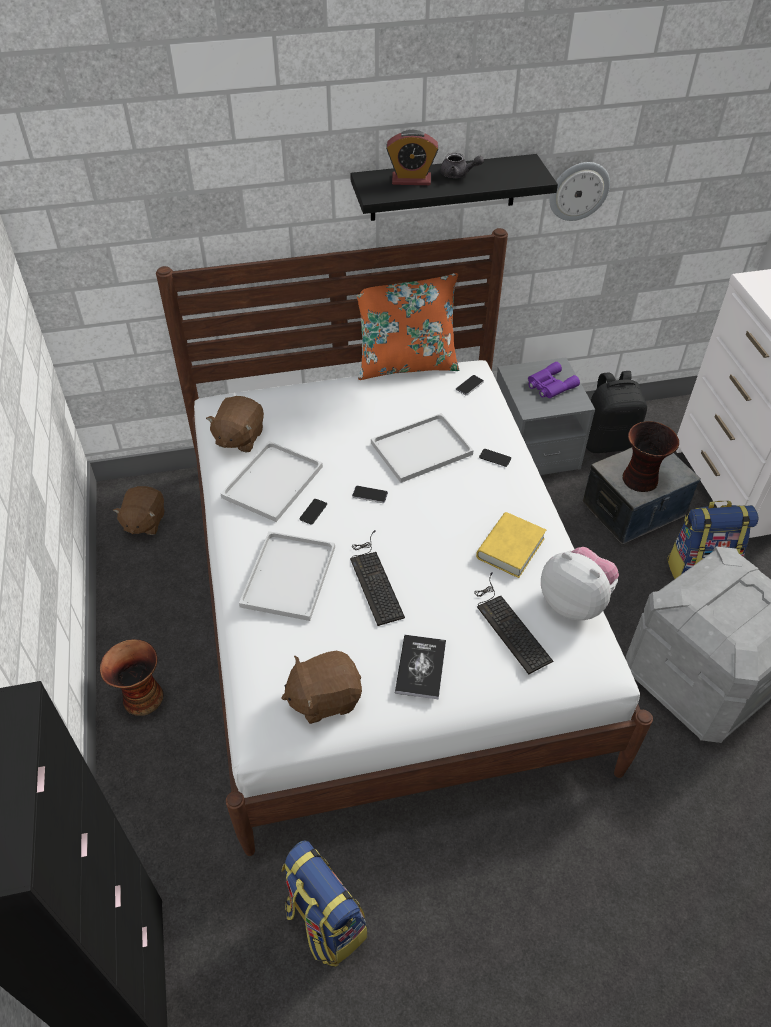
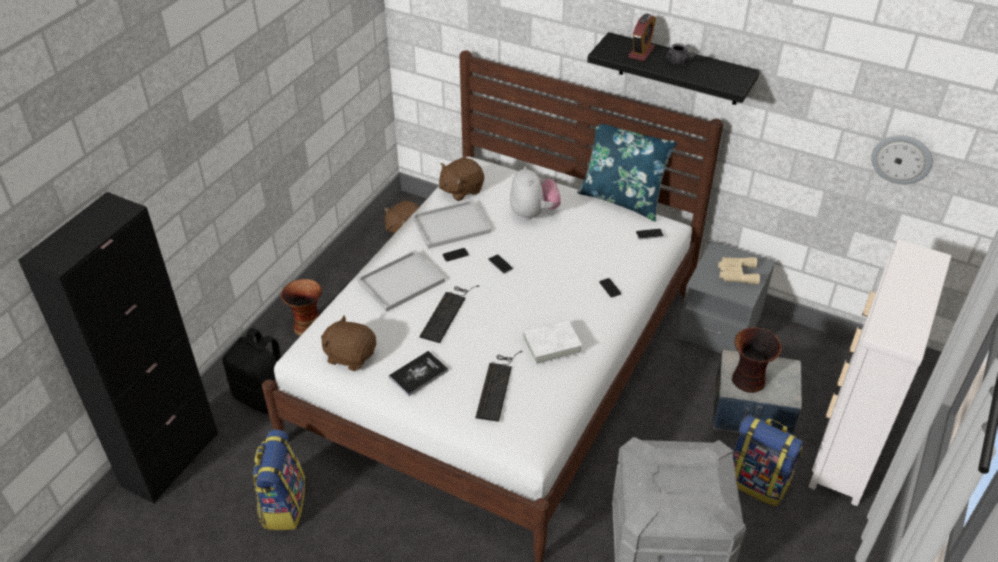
camera: 40 degrees right, 5 degrees down
(406, 364) = (622, 199): orange pillow -> blue pillow
(411, 180) = (641, 52): alarm clock -> alarm clock turned 105 degrees counterclockwise
(420, 450) = (564, 256): white tray -> none
(510, 548) = (551, 345): yellow book -> white book
(550, 385) = (736, 273): purple binoculars -> beige binoculars
(574, 602) = (556, 400): plush toy -> plush toy (533, 213)
(578, 191) = (796, 115): wall clock -> wall clock (902, 159)
(607, 441) = (787, 354): black backpack -> black backpack (263, 396)

